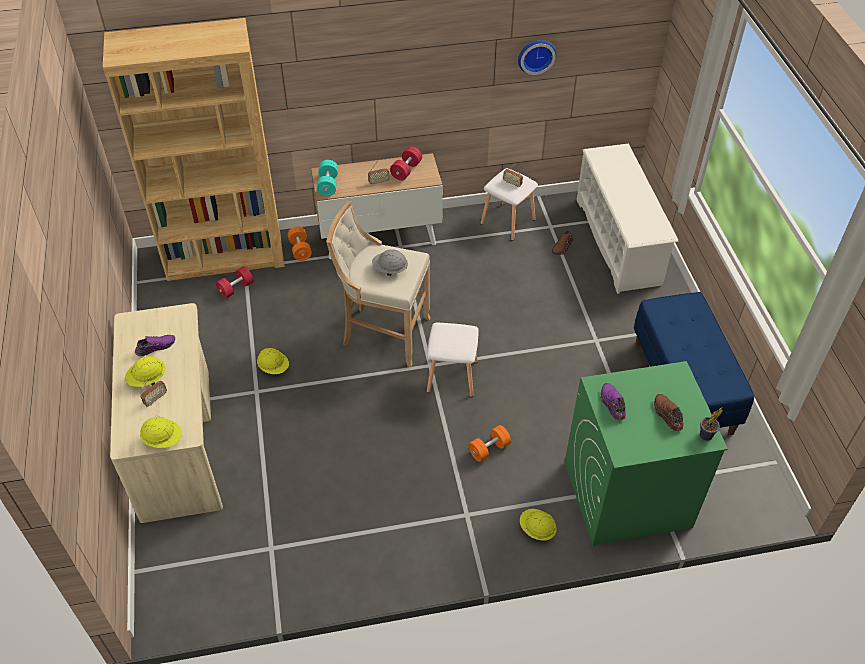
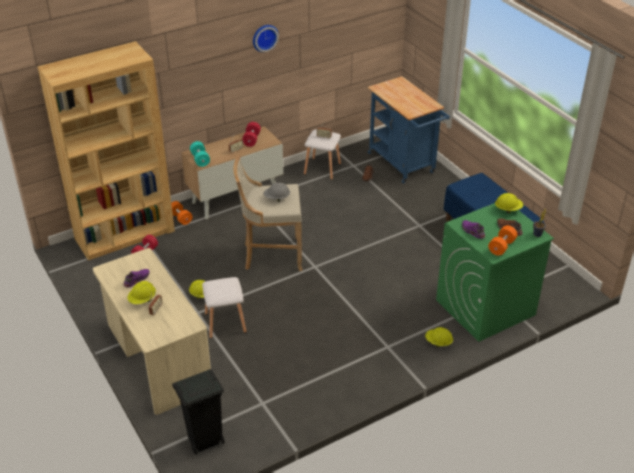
camera: 20 degrees left, 10 degrees down
(163, 439) = (177, 331): yellow hard hat -> yellow hard hat (508, 209)
(177, 580) = (204, 441): none -> black trash can
(452, 377) = (334, 270): white stool -> white stool (226, 323)
(489, 449) = (382, 305): orange dumbbell -> orange dumbbell (501, 247)
(536, 55) = (326, 41): wall clock -> wall clock (264, 37)
(618, 241) = (404, 165): white shoe rack -> blue cart

